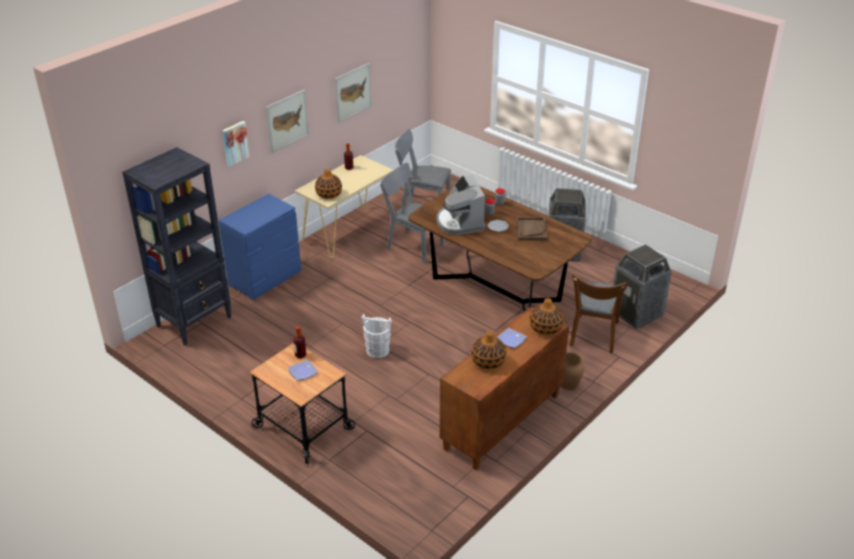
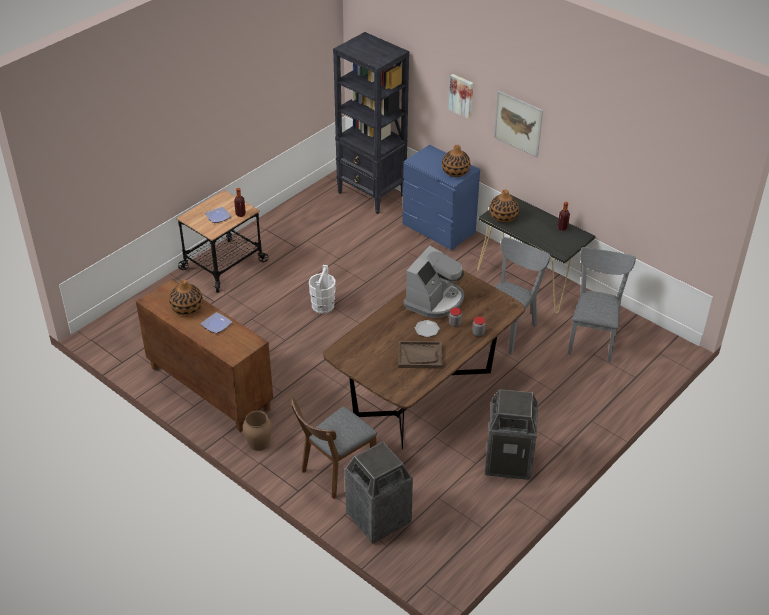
camera: 90 degrees right, 5 degrees up
(348, 231) = (530, 280): beige console table -> black console table
(353, 92) = (602, 165): picture -> none
(460, 222) = (435, 300): coffee machine -> coffee machine turned 135 degrees clockwise
(545, 328) = (230, 349): vase -> vase (455, 172)
(593, 337) = (335, 472): brown chair -> brown chair turned 60 degrees counterclockwise

